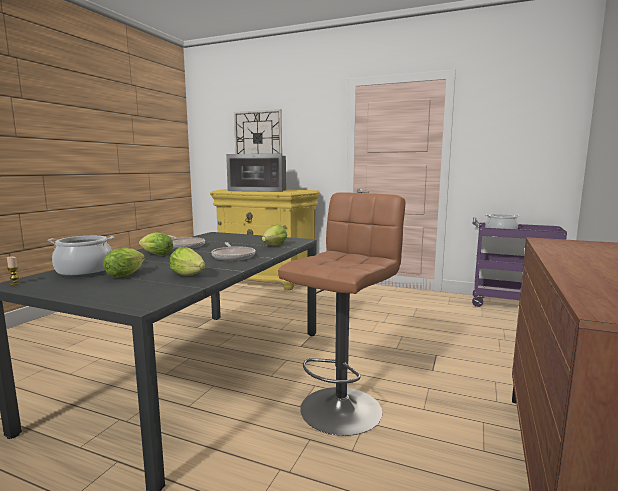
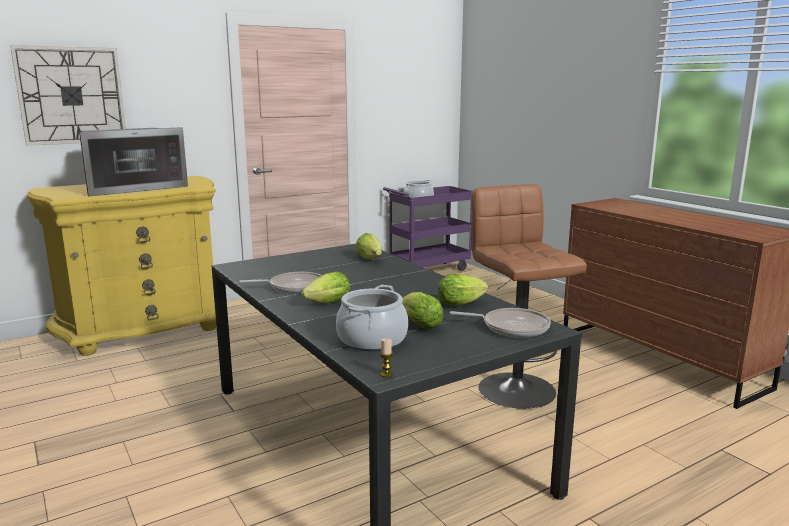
camera: 55 degrees left, 5 degrees up
(233, 256) = (397, 279): frying pan -> frying pan (511, 327)

